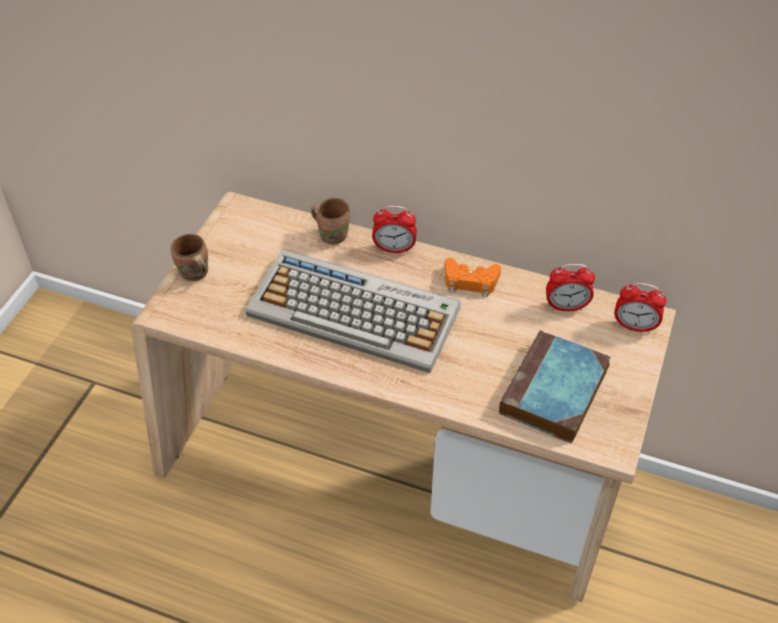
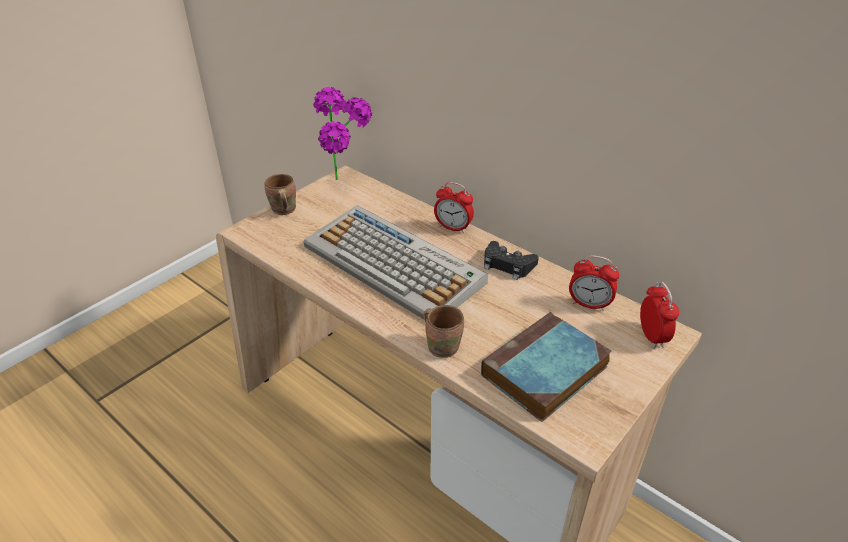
camera: 20 degrees right, 10 degrees down
(246, 216) = (347, 182): none -> potted plant
(333, 234) = (408, 207): brown mug -> brown mug (443, 346)
(470, 281) = (507, 265): orange game controller -> black game controller
(634, 326) = (652, 336): alarm clock -> alarm clock turned 135 degrees counterclockwise

